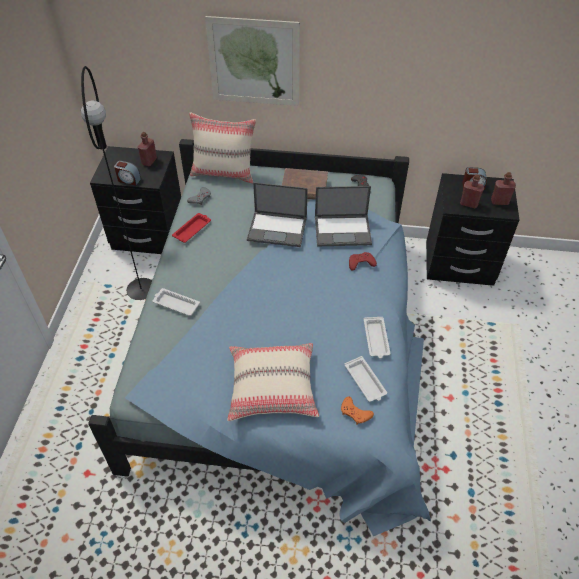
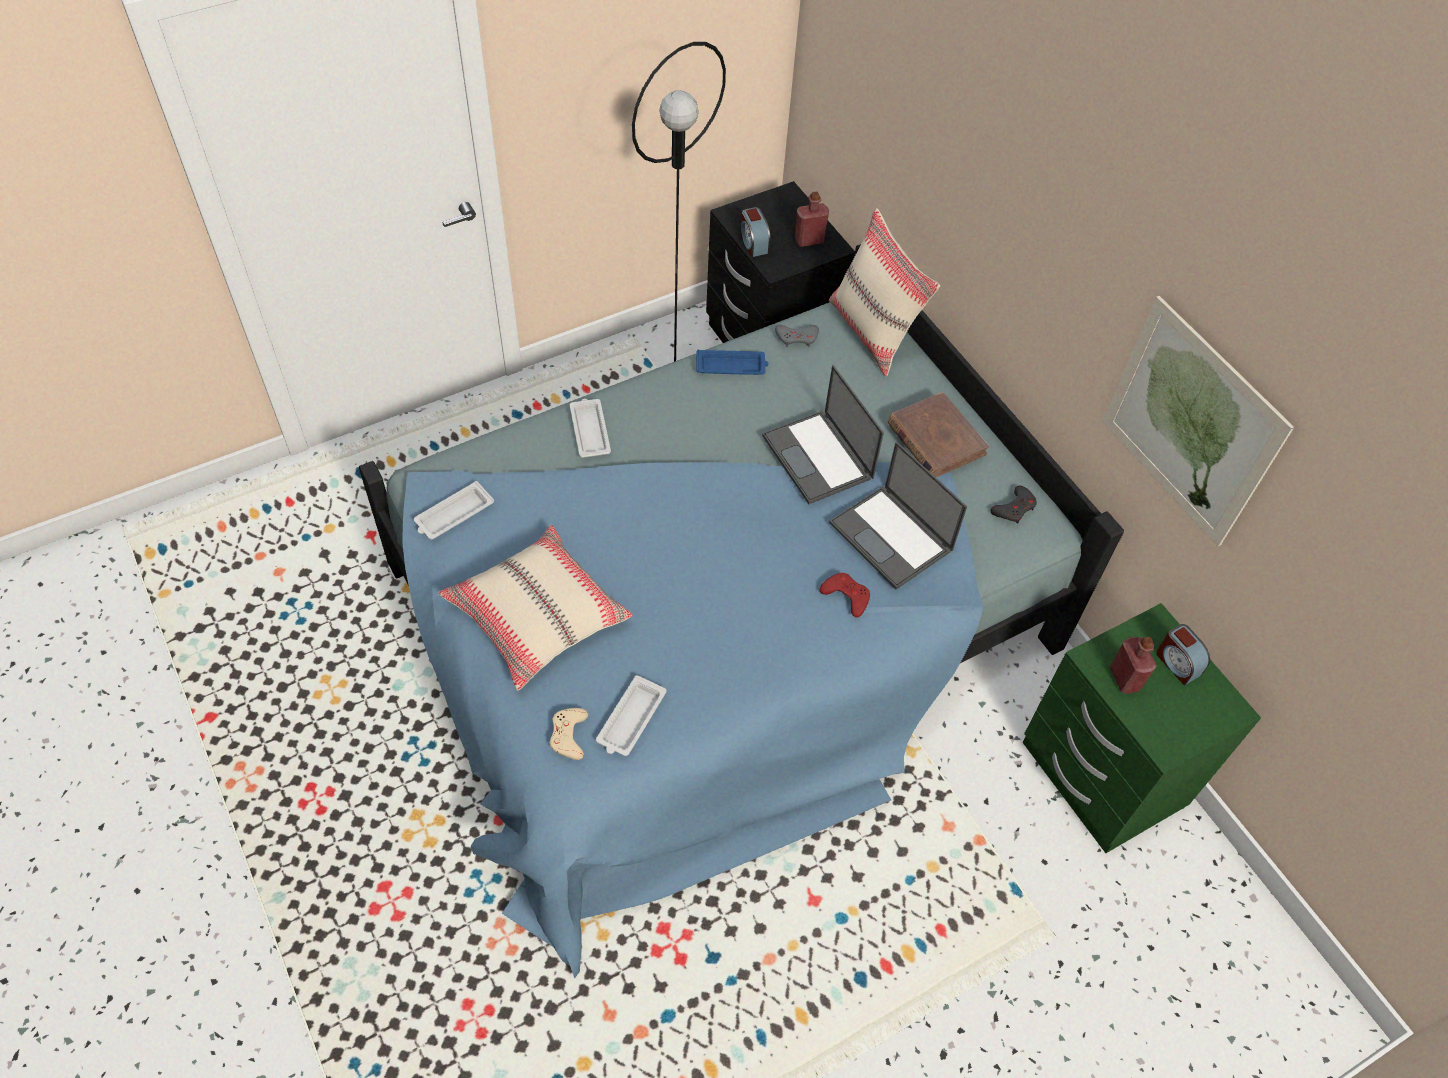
camera: 50 degrees right, 5 degrees up
(192, 229) = (732, 366): red tray -> blue tray
(254, 62) = (987, 198): picture -> picture (1190, 423)
(355, 413) = (569, 735): orange game controller -> beige game controller
(376, 339) = (717, 693): white tray -> white tray (453, 515)
(459, 264) = (1101, 775): black nightstand -> green nightstand
(499, 202) = (1177, 722): red bottle -> none

